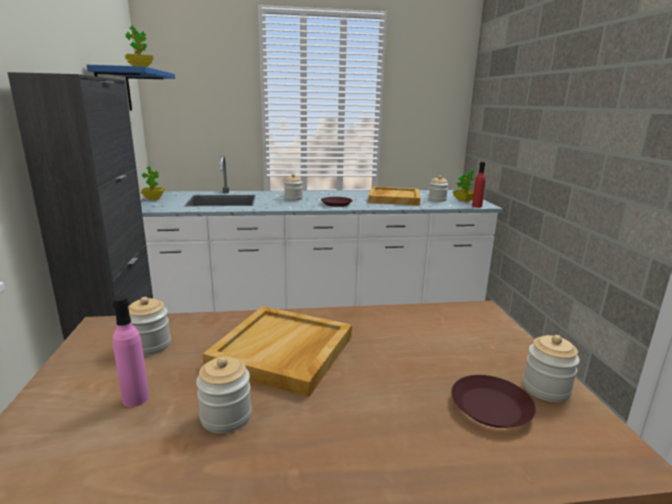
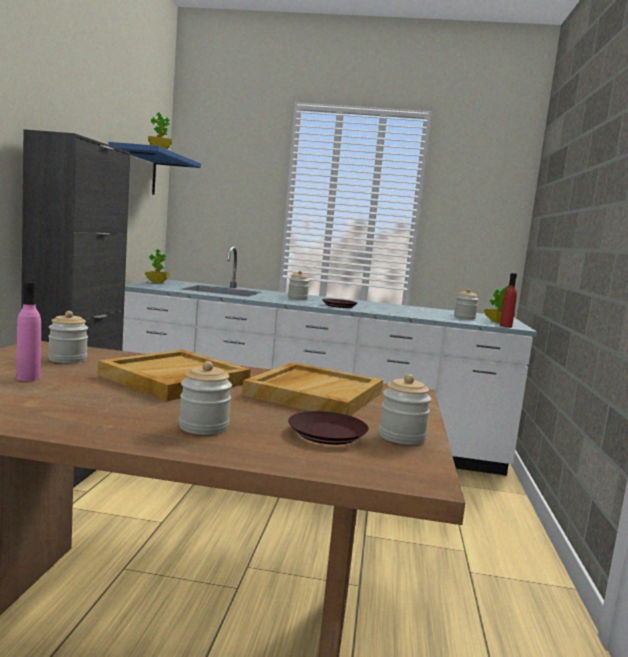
camera: 15 degrees right, 10 degrees down
(226, 416) = (87, 396): jar -> jar (203, 427)
(393, 198) = (412, 311): beige tray -> beige tray (314, 394)

